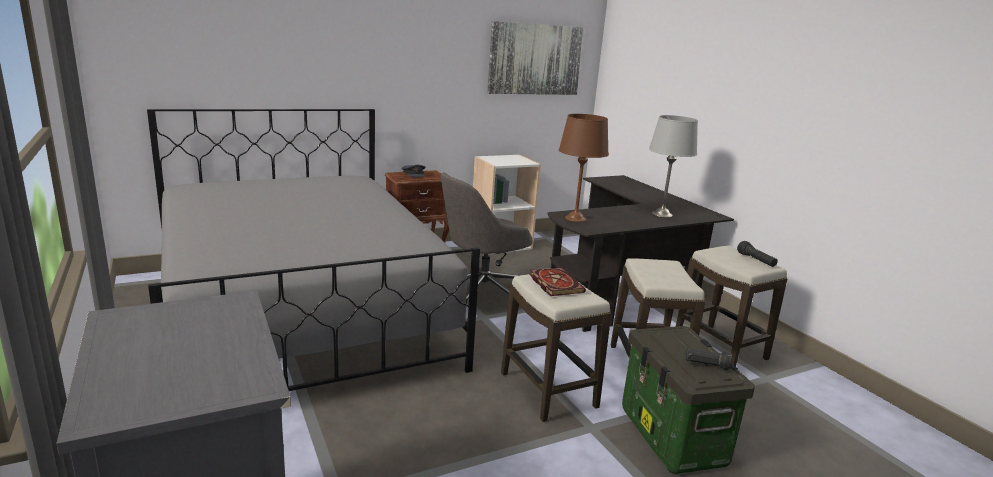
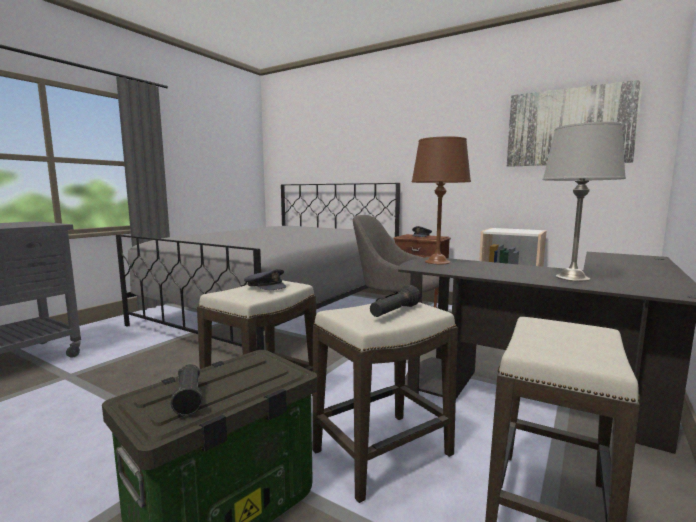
camera: 60 degrees right, 10 degrees down
(554, 283) = (266, 286): book -> grey cap
(756, 261) = (595, 351): black flashlight -> black flashlight (394, 312)

